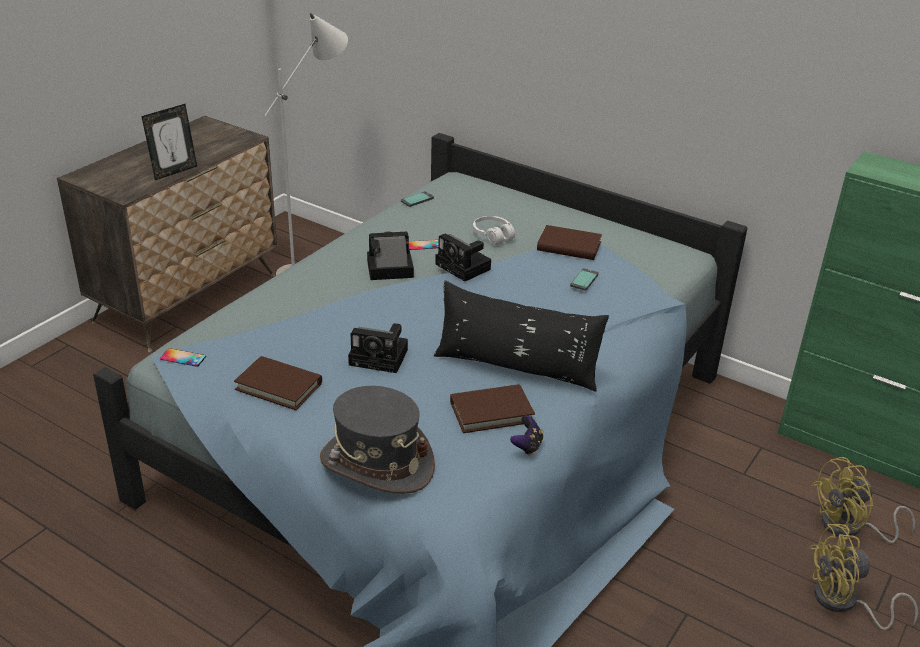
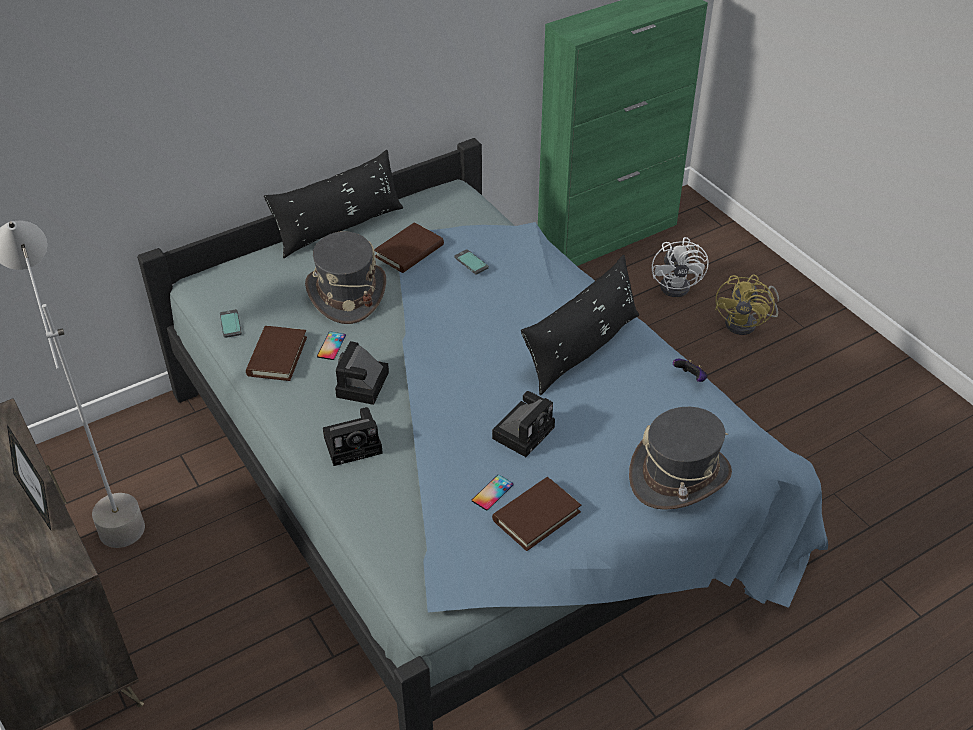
camera: 65 degrees left, 10 degrees up
(183, 358) = (448, 583): phone -> phone (492, 492)
(465, 267) = (402, 329): camera -> camera (355, 444)
(491, 412) = (638, 384): brown book -> brown book (277, 356)
(493, 236) = (346, 294): white headphones -> grey hat
(574, 213) = (339, 228): none -> black pillow
(850, 528) = (679, 285): yellow fan -> white fan

